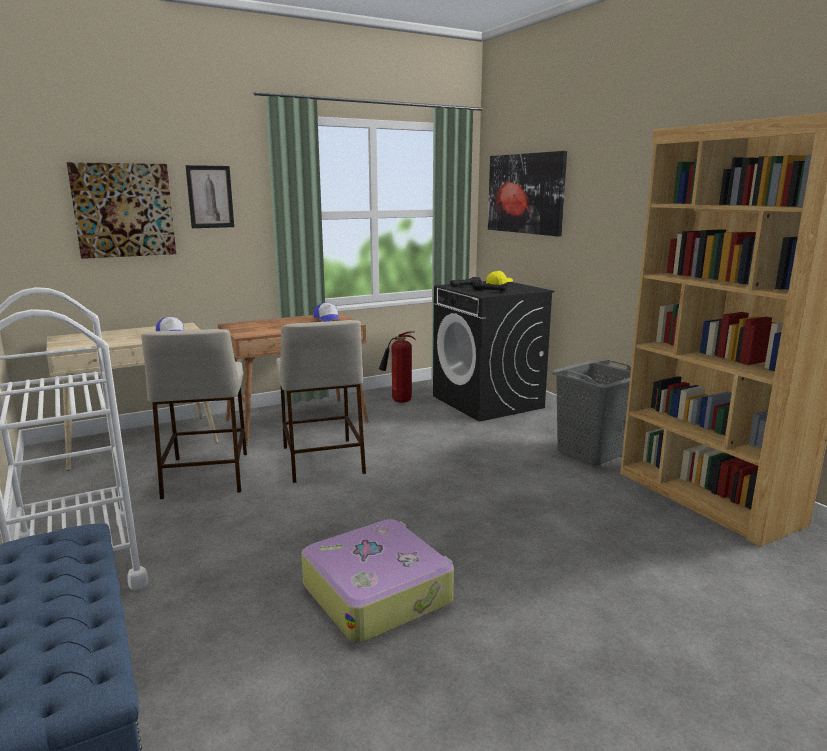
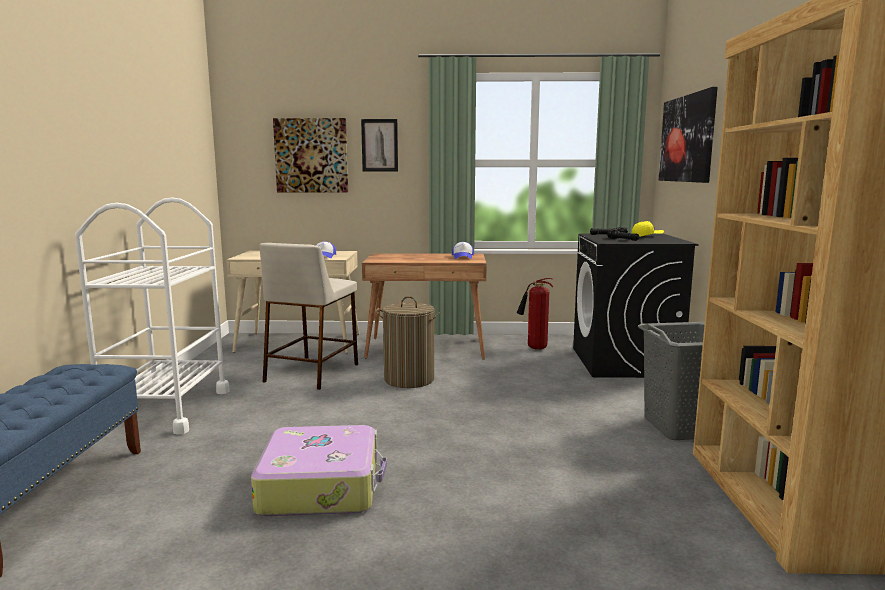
camera: 30 degrees right, 5 degrees down
(322, 459) = (409, 379): beige stool -> laundry basket

